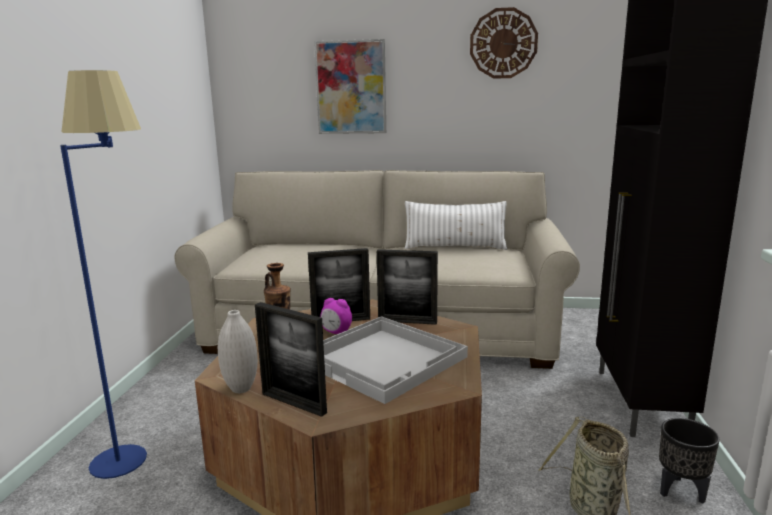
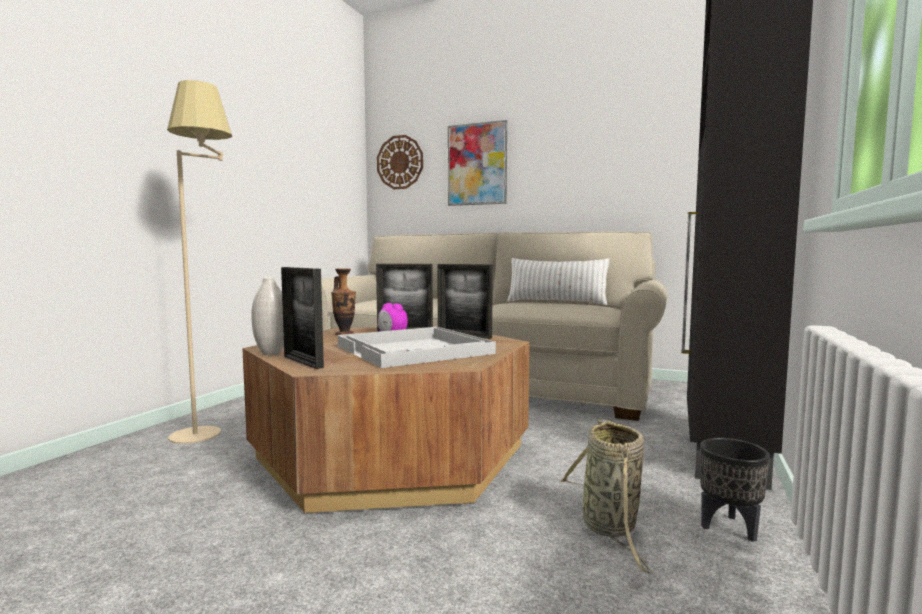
camera: 15 degrees right, 10 degrees down
(139, 465) = (208, 438): blue floor lamp -> beige floor lamp
(503, 43) = (615, 116): wall clock -> wall clock (400, 162)

